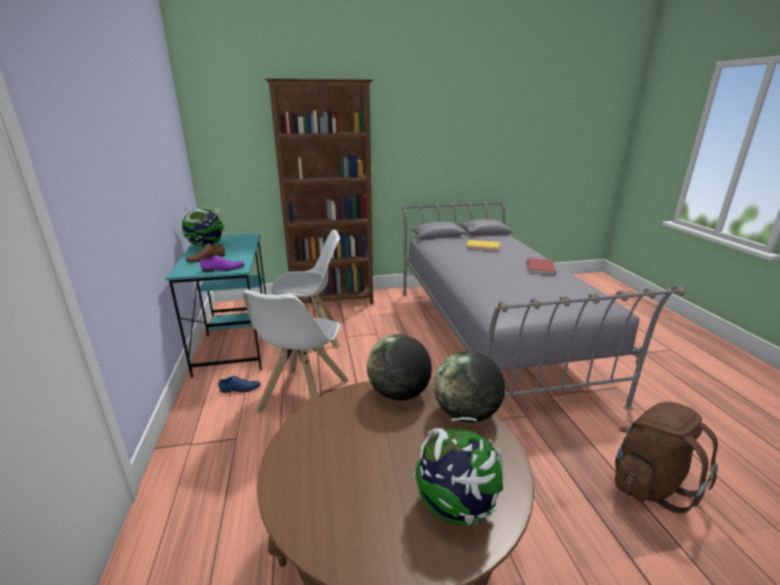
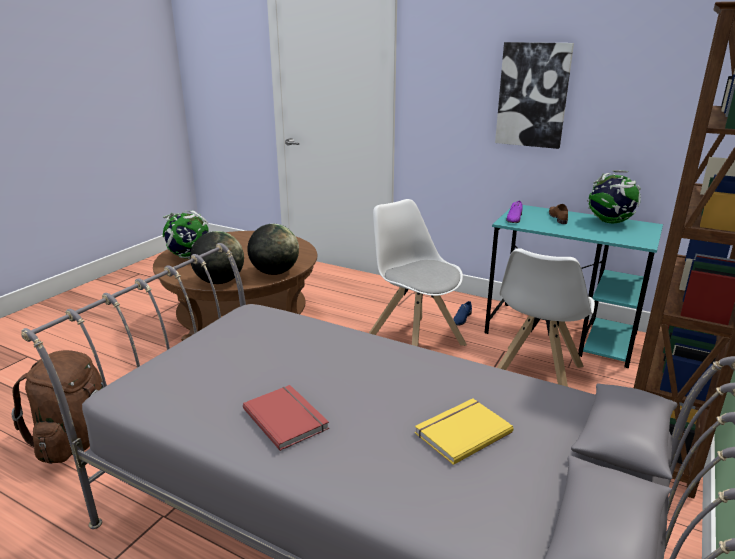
camera: 130 degrees right, 0 degrees up
(134, 160) = (533, 95): none -> picture

